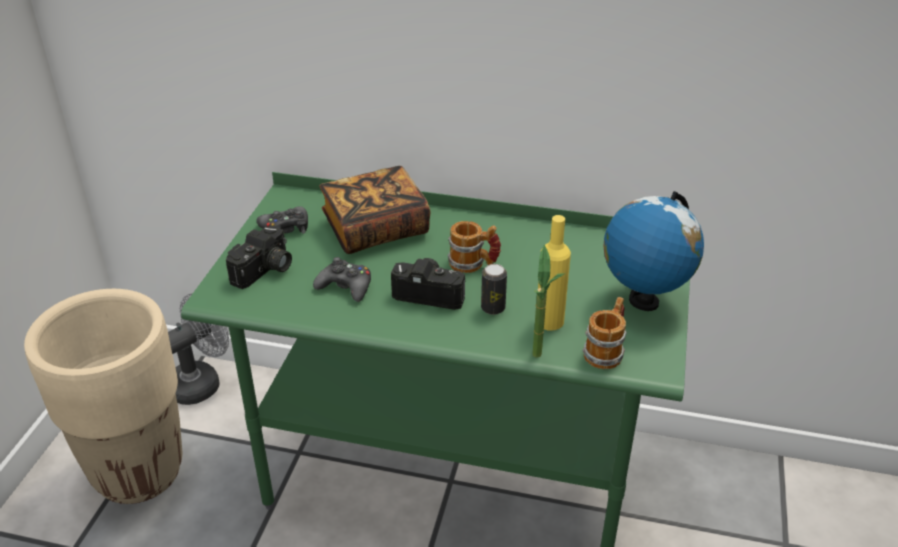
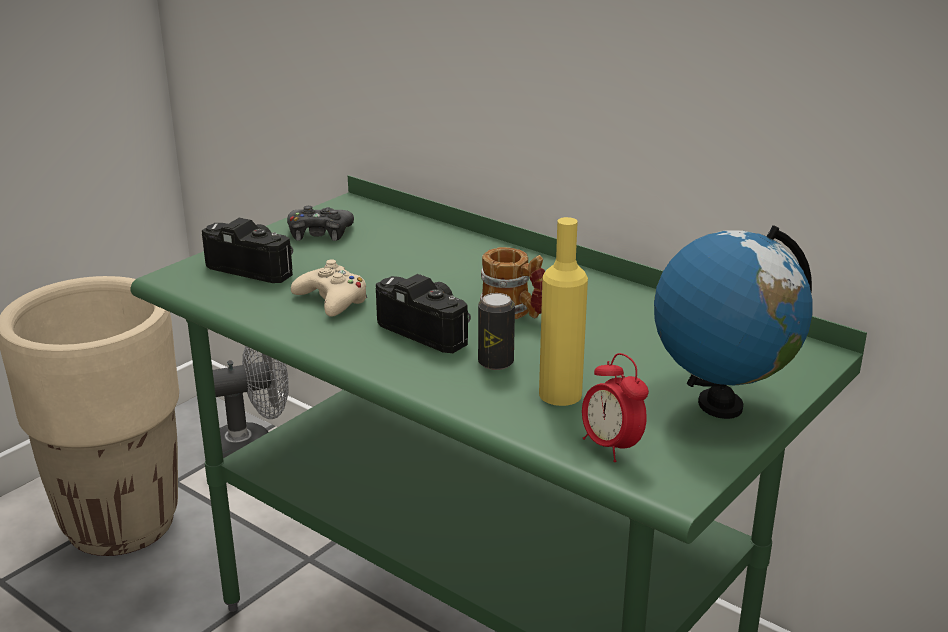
camera: 25 degrees right, 10 degrees down
(265, 271) = (255, 266): camera -> camera turned 120 degrees counterclockwise
(345, 287) = (332, 300): black game controller -> beige game controller
(375, 229) = (424, 254): book -> none
(540, 360) = (506, 433): potted plant -> none
(606, 351) = (611, 447): mug -> alarm clock

